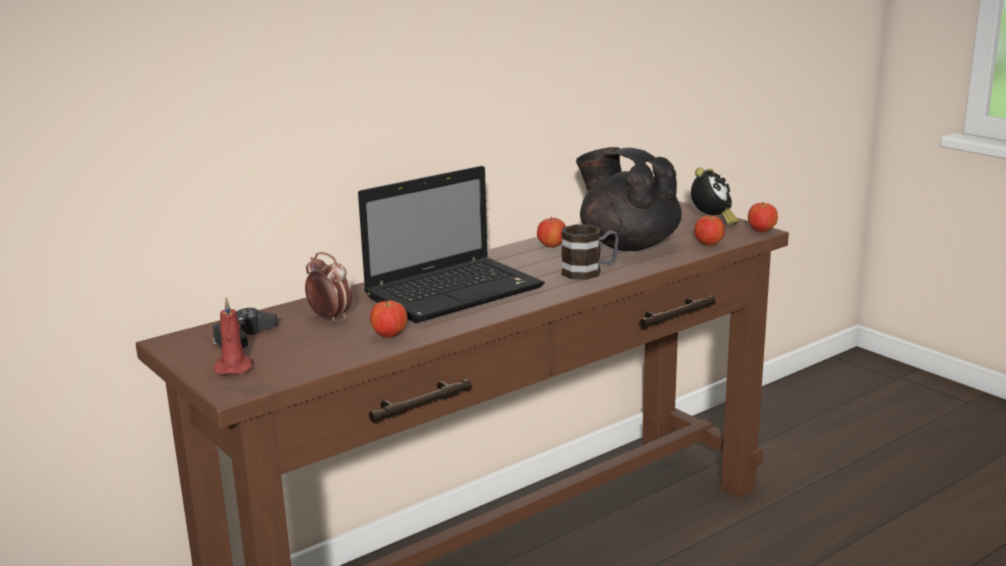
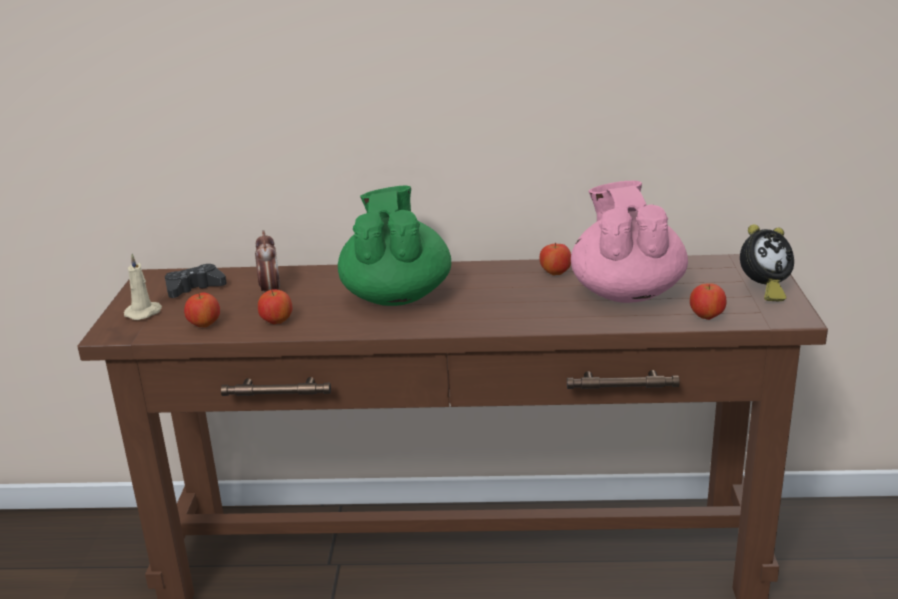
camera: 40 degrees right, 5 degrees up
(234, 367) = (144, 313): red candle -> beige candle
(456, 291) = (396, 296): laptop -> green teapot
(589, 272) = (535, 312): mug -> none
(628, 245) = (626, 293): black teapot -> pink teapot
(761, 231) = (795, 318): apple -> apple (204, 325)

